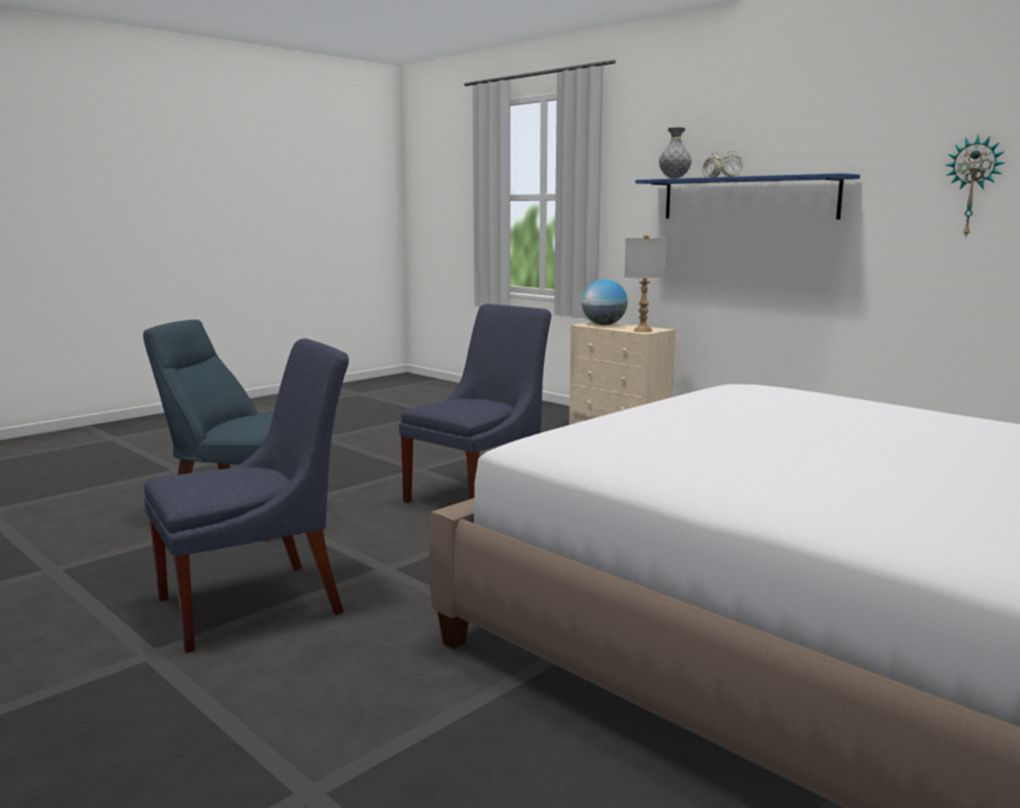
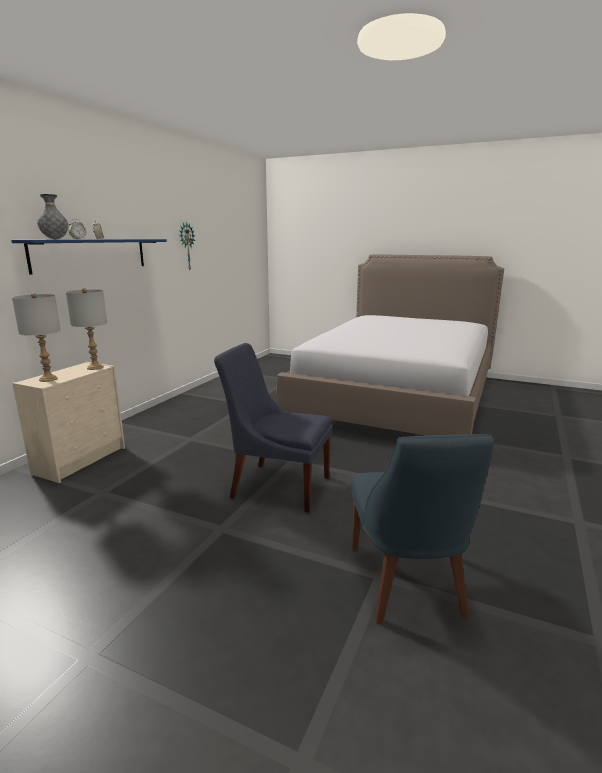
camera: 110 degrees left, 5 degrees up
(259, 603) = (499, 511): blue chair -> none
(604, 325) = (48, 379): globe -> grey table lamp

